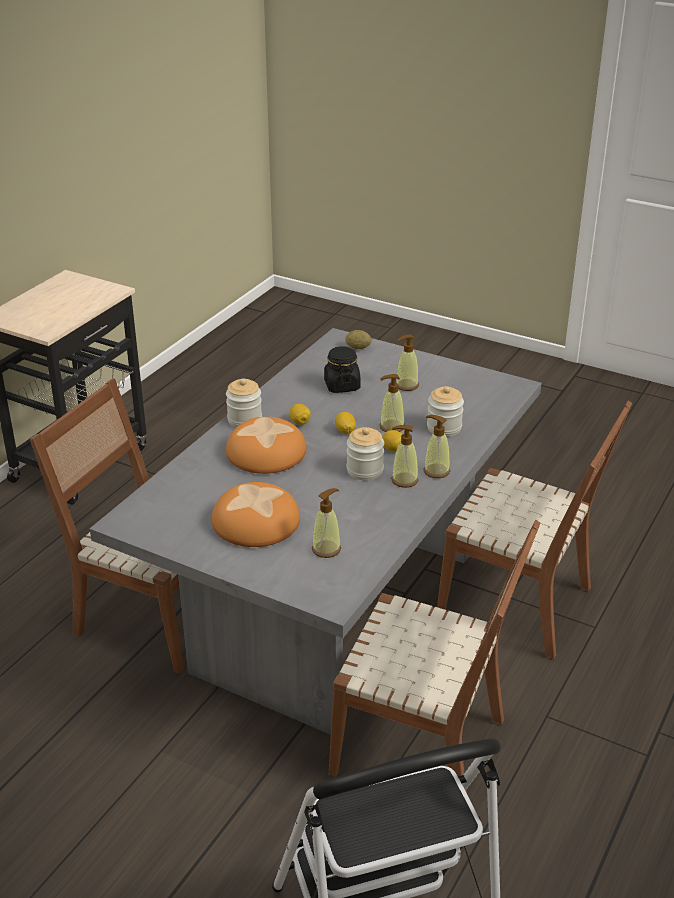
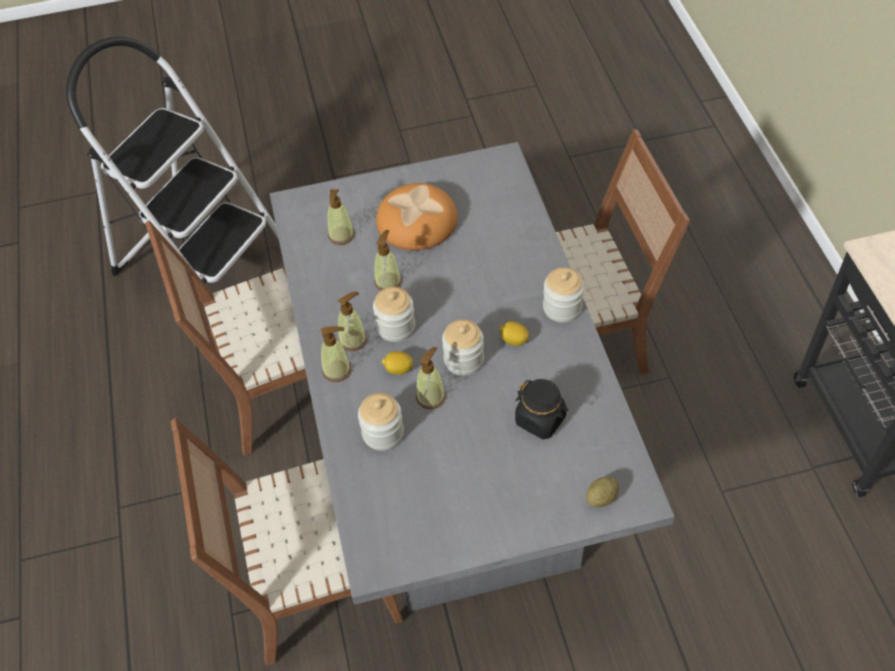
camera: 140 degrees right, 20 degrees up
(266, 453) = (495, 286): bread -> none
(345, 431) = (464, 360): lemon -> jar
(406, 385) = (482, 471): soap dispenser -> soap dispenser (388, 281)

